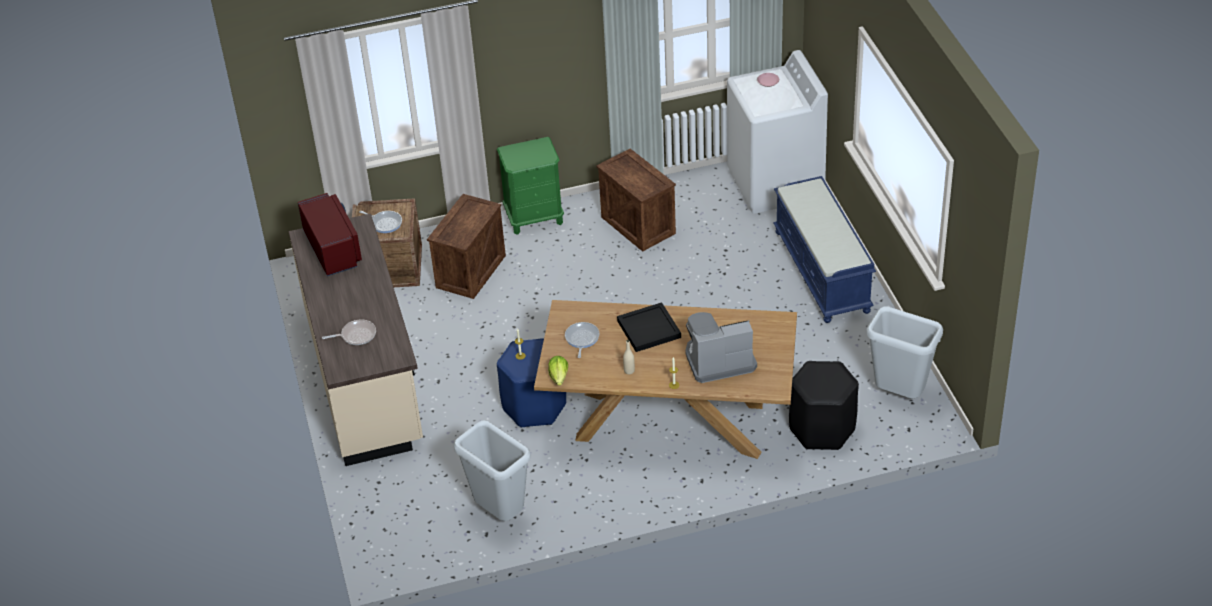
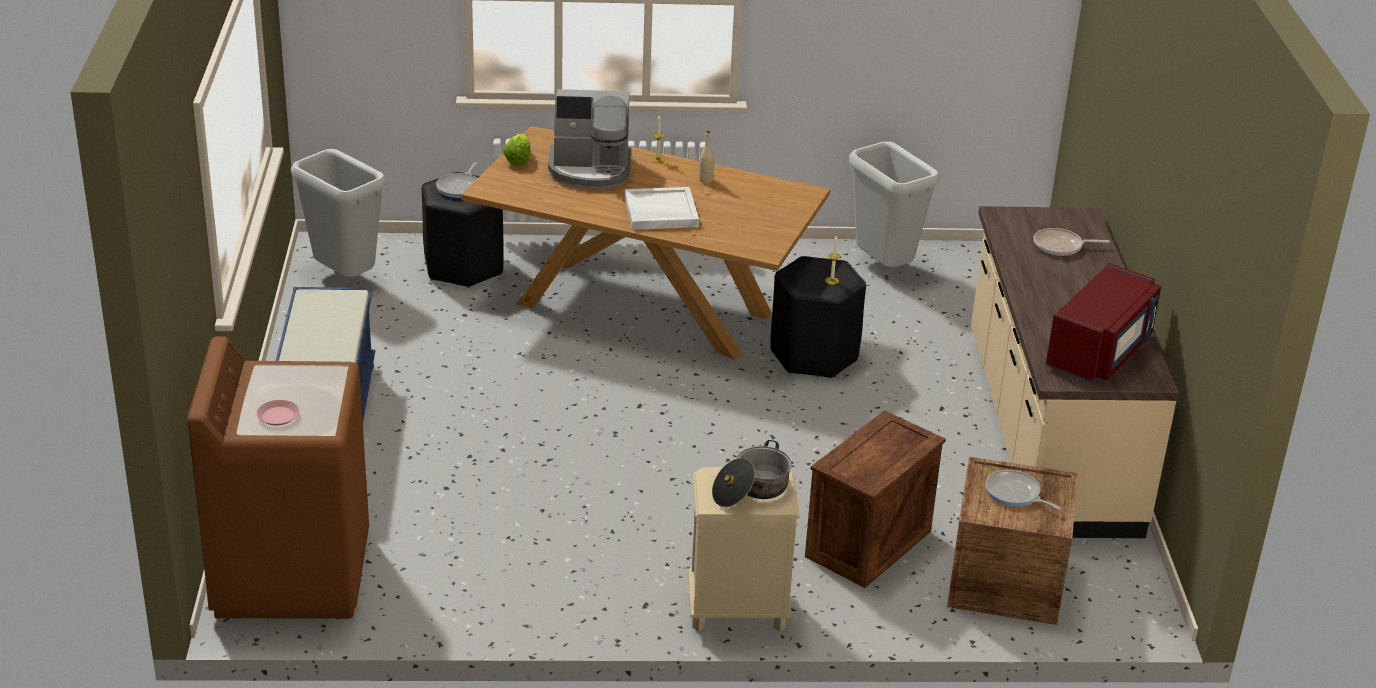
camera: 170 degrees left, 10 degrees down
(333, 249) = (1100, 352): red microwave -> red microwave turned 135 degrees counterclockwise
(525, 154) = (751, 490): none -> cooking pot
(534, 218) = (736, 610): green nightstand -> beige nightstand
(534, 406) = (814, 356): blue stool -> black stool
(559, 377) = (795, 190): lettuce -> lettuce (518, 160)
(581, 339) = (753, 218): frying pan -> frying pan (460, 187)
(639, 225) = (562, 556): crate -> none
(649, 329) = (660, 212): black tray -> white tray
(775, 184) = (291, 573): white washing machine -> brown washing machine

